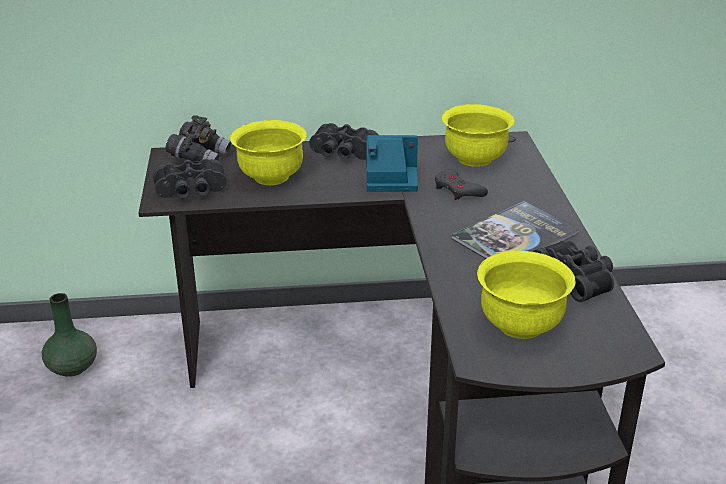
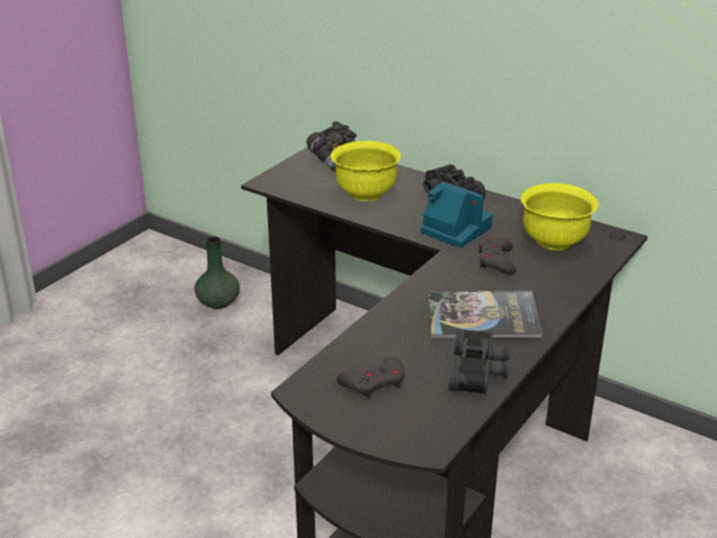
camera: 40 degrees right, 0 degrees up
(191, 191) = (295, 183): black binoculars -> none
(521, 325) = (374, 382): yellow bowl -> grey game controller

